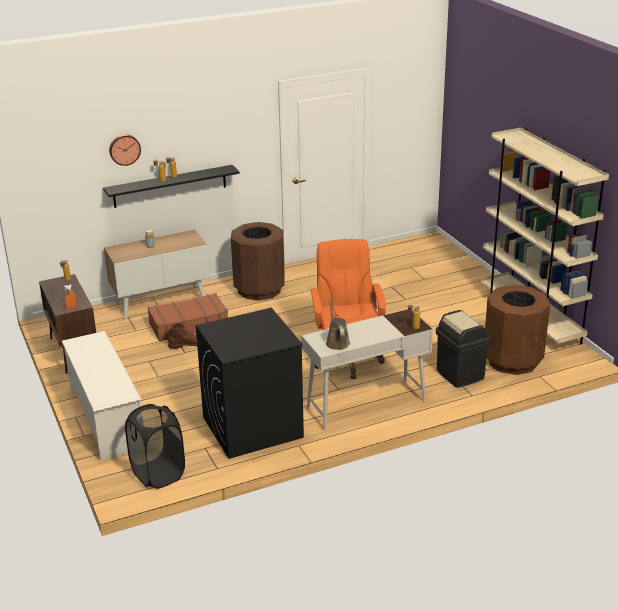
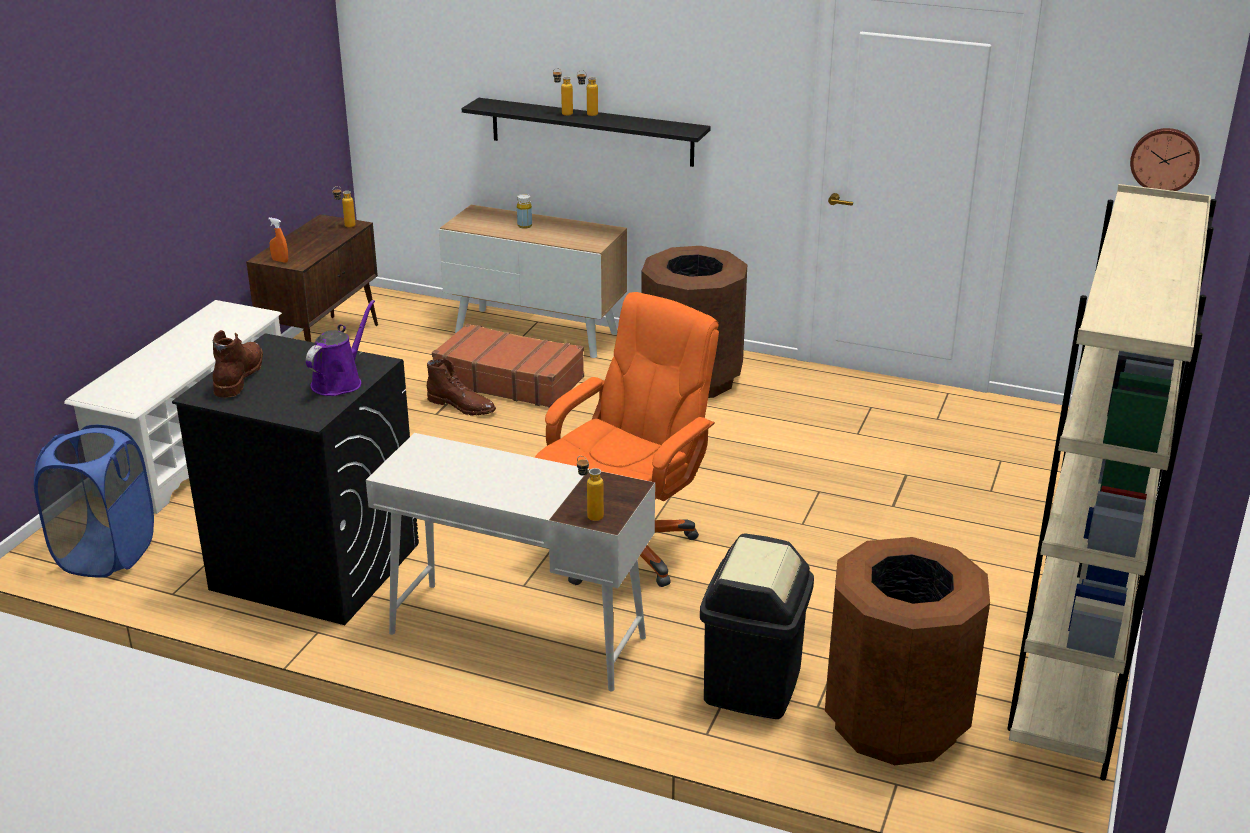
camera: 45 degrees right, 0 degrees up
(124, 149) = (518, 38): wall clock -> wall clock (1165, 159)
(158, 474) = (106, 554): black laundry basket -> blue laundry basket
(226, 343) = (238, 376): none -> brown boot
(268, 325) = (339, 382): none -> purple watering can
(337, 342) = (436, 470): brown watering can -> none

